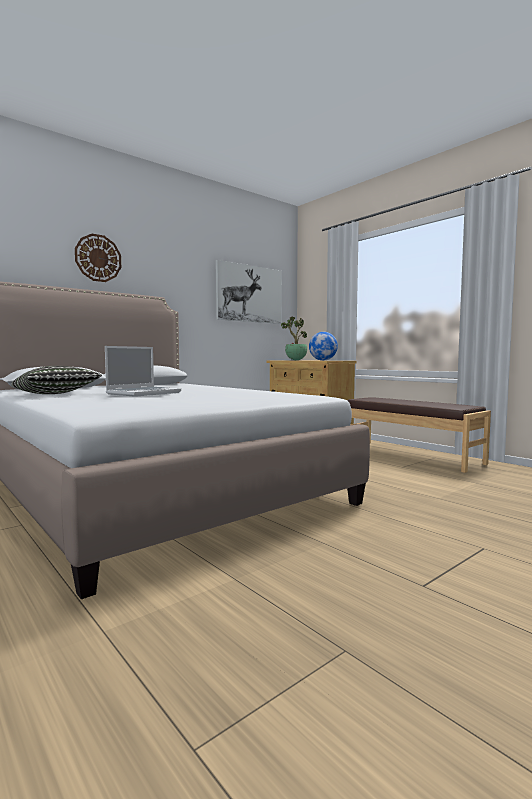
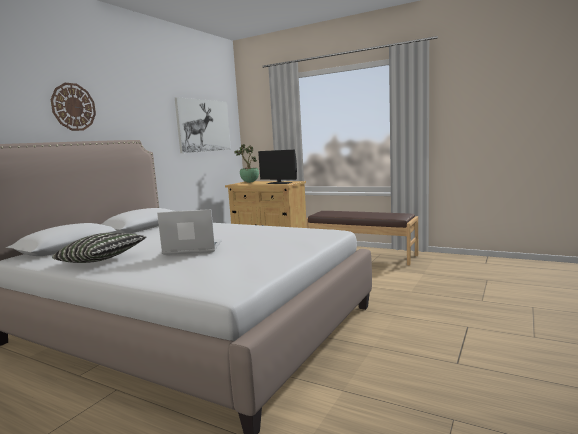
camera: 20 degrees left, 5 degrees up
(144, 393) = (192, 249): laptop -> laptop turned 105 degrees counterclockwise
(323, 360) = (279, 183): globe -> monitor

